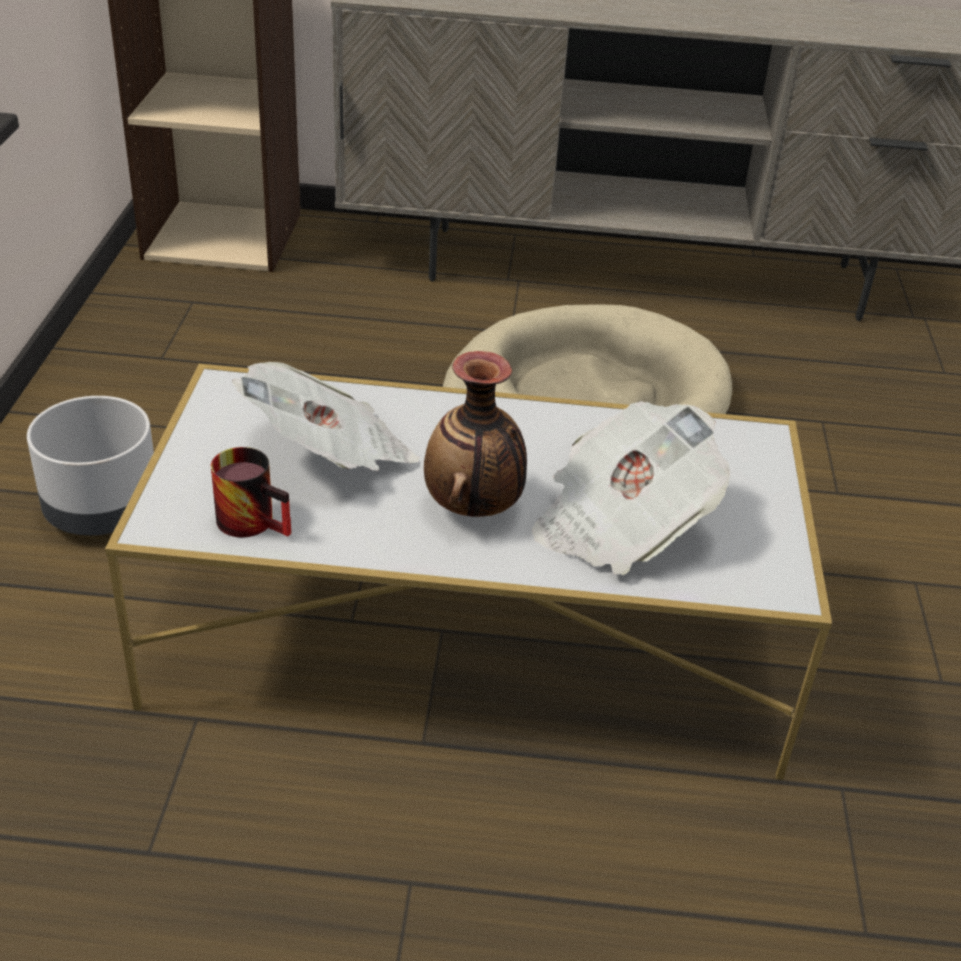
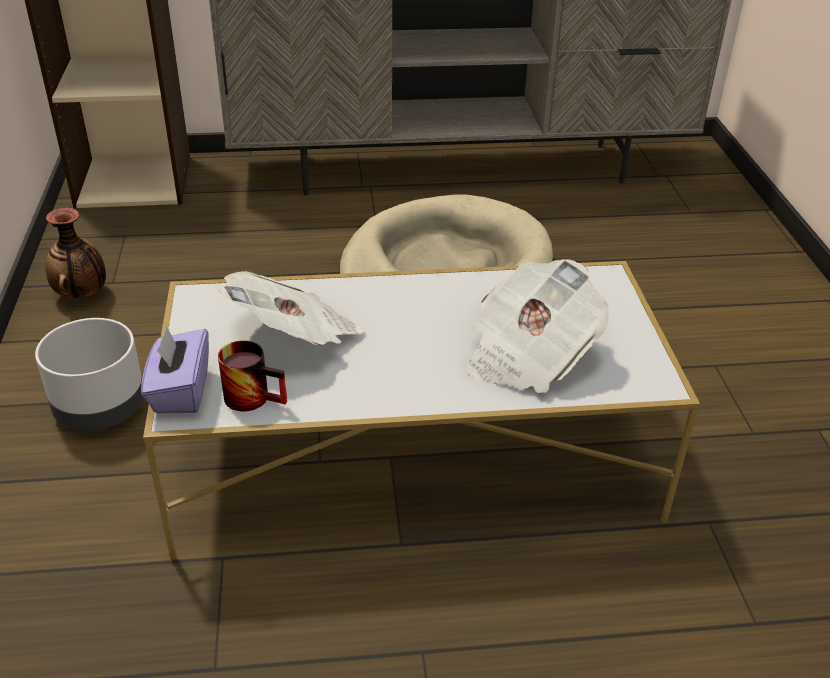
camera: 10 degrees left, 0 degrees up
(167, 500) = (180, 391): none -> purple tissue box
(474, 508) = (417, 360): vase -> vase (82, 295)

